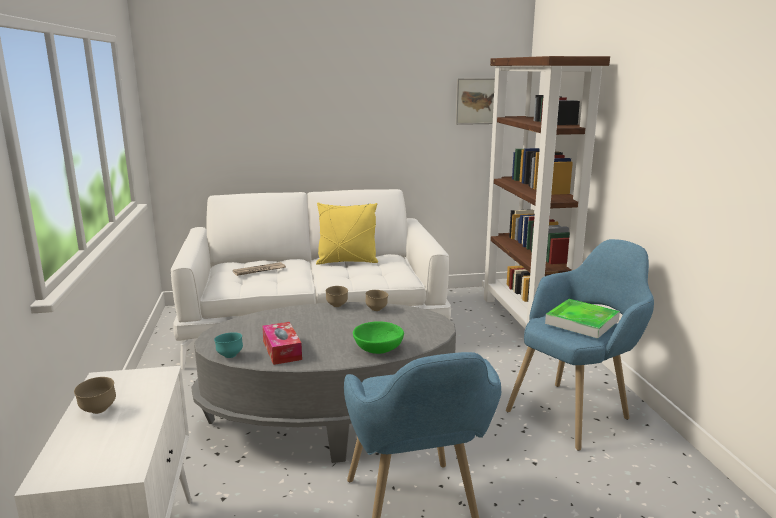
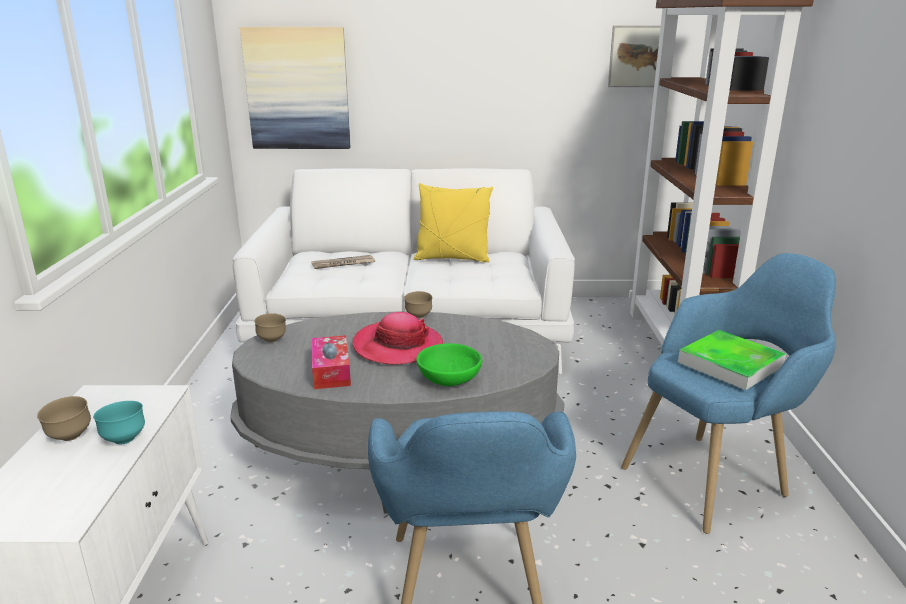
camera: 10 degrees right, 5 degrees up
(208, 130) = (297, 89): none -> picture
(229, 356) = (267, 373): turquoise bowl -> turquoise bowl (124, 439)
(329, 329) = (398, 346): none -> hat
(376, 309) = (466, 325): brown bowl -> brown bowl (272, 340)

